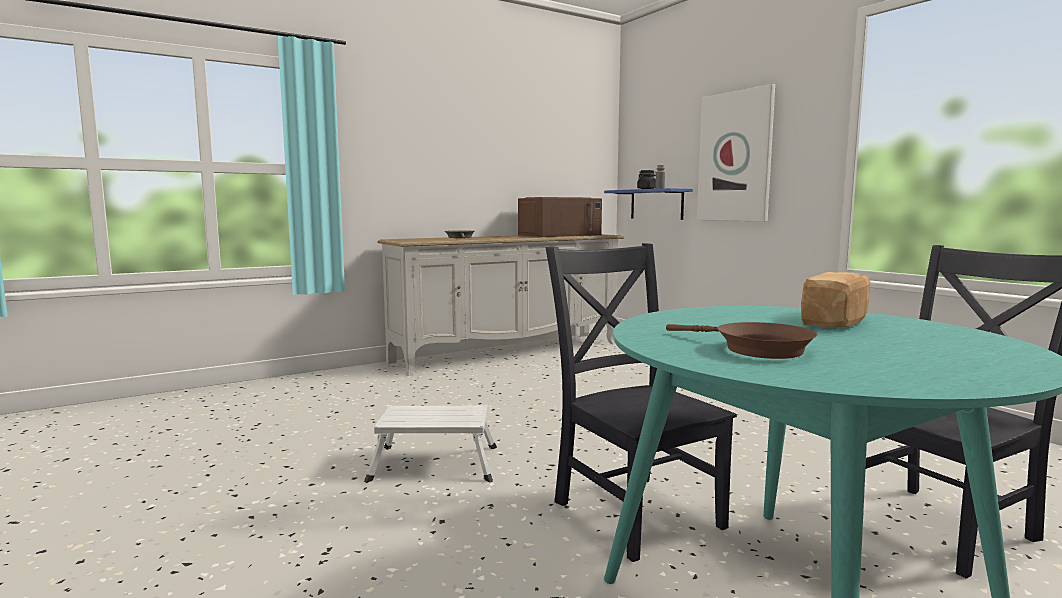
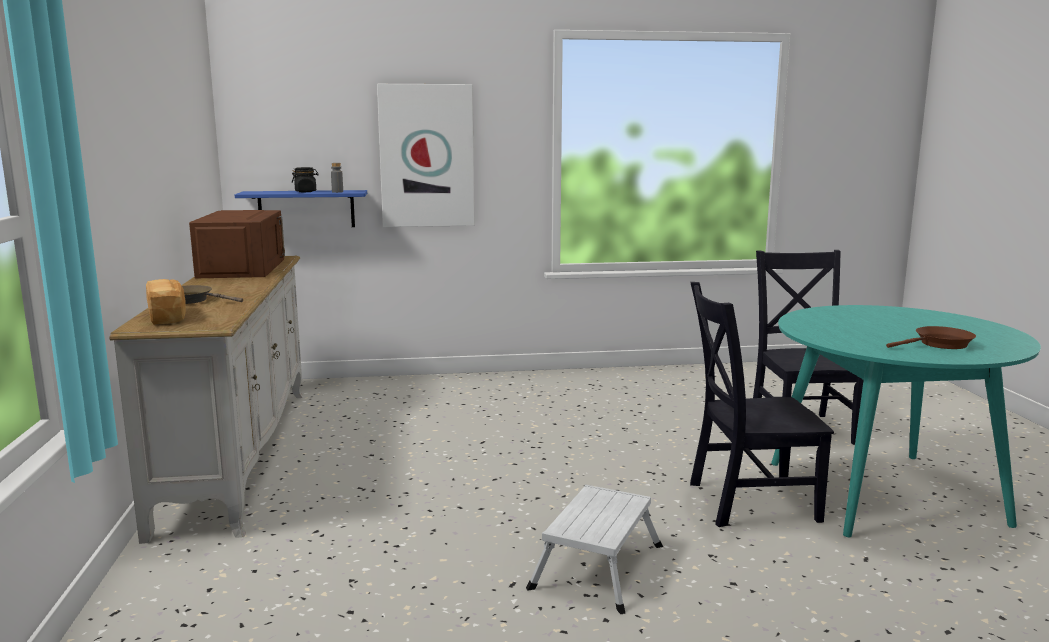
camera: 65 degrees left, 5 degrees up
(838, 321) = (853, 317): bread -> bread (168, 317)

